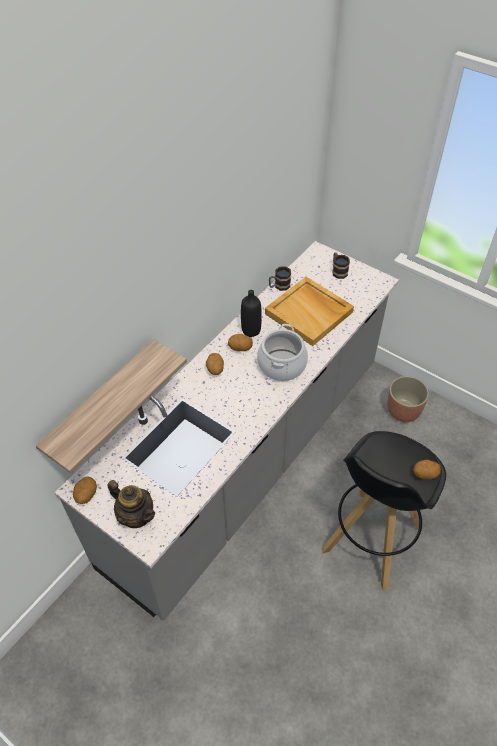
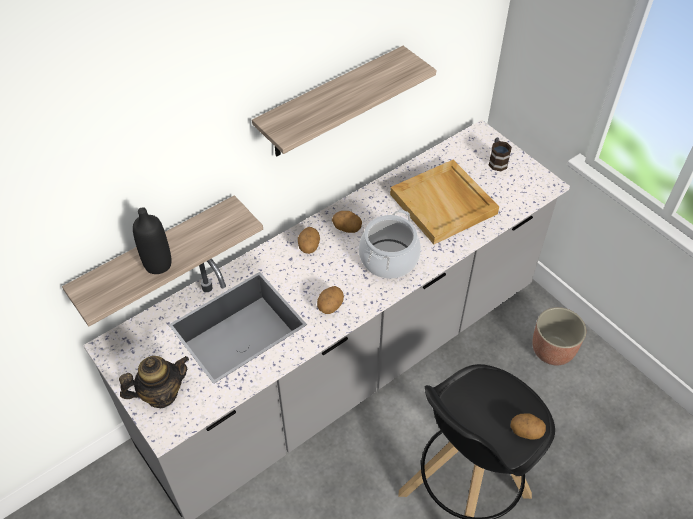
camera: 15 degrees right, 0 degrees up
(86, 495) = (115, 356): potato -> potato (330, 306)
(136, 516) = (161, 394): teapot -> teapot turned 75 degrees counterclockwise
(215, 249) = (331, 104): none -> shelf
(251, 330) = (367, 210): black bottle -> black bottle (158, 264)
(279, 286) = (418, 165): mug -> none

